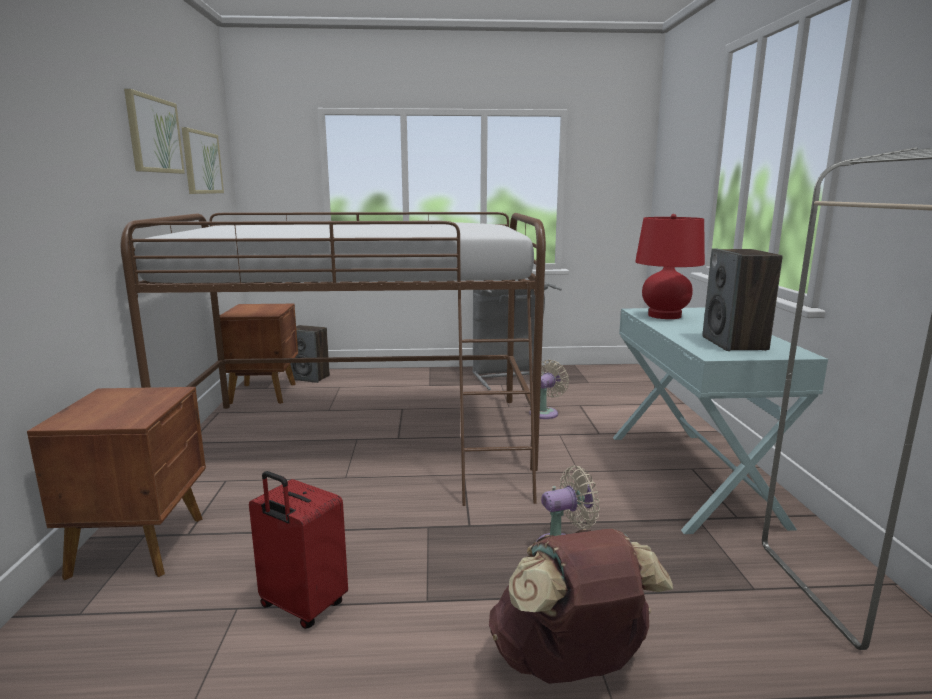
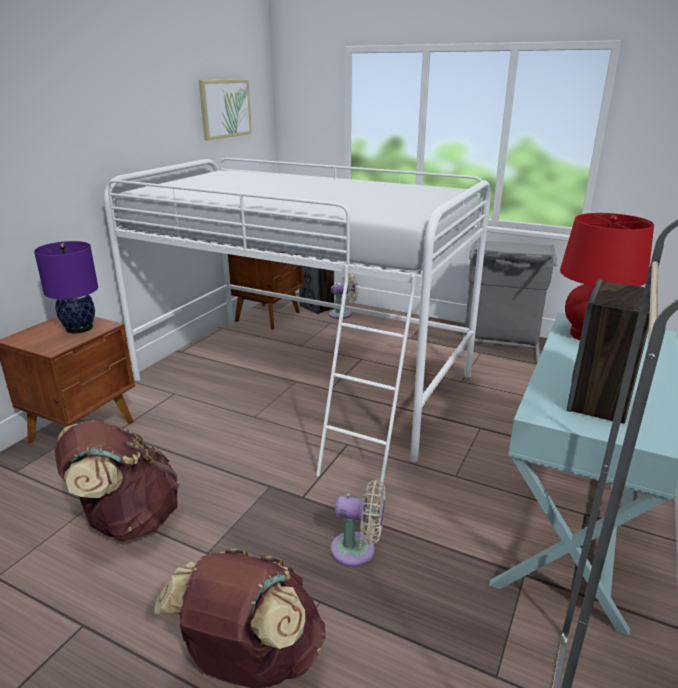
camera: 30 degrees right, 10 degrees up
(140, 399) = (79, 328): none -> purple table lamp
(154, 135) = (160, 94): picture -> none
(301, 607) = (127, 520): red suitcase -> brown backpack
(365, 436) = (305, 380): brown bed -> white bed
(545, 412) = (492, 398): beige fan -> beige fan (342, 314)

